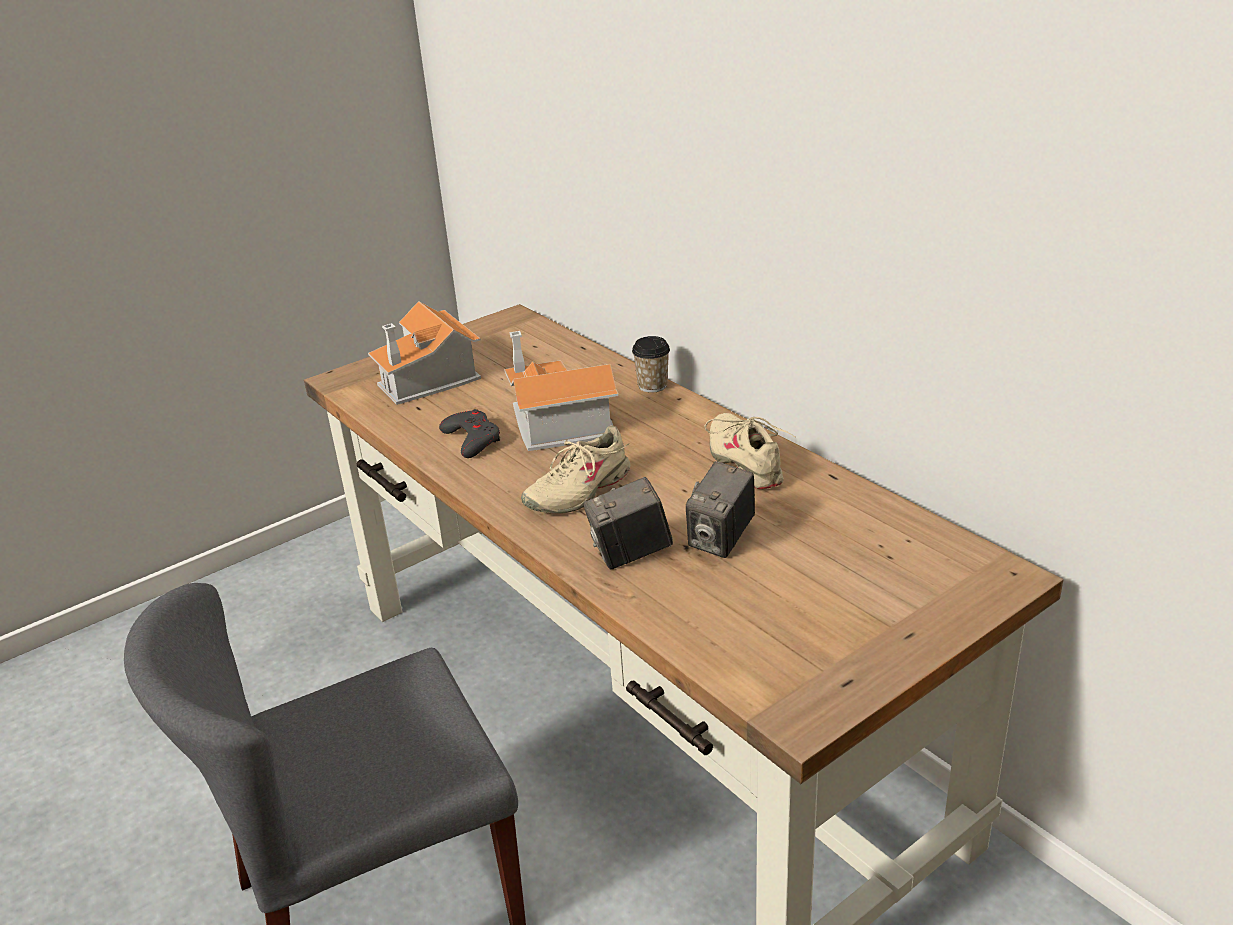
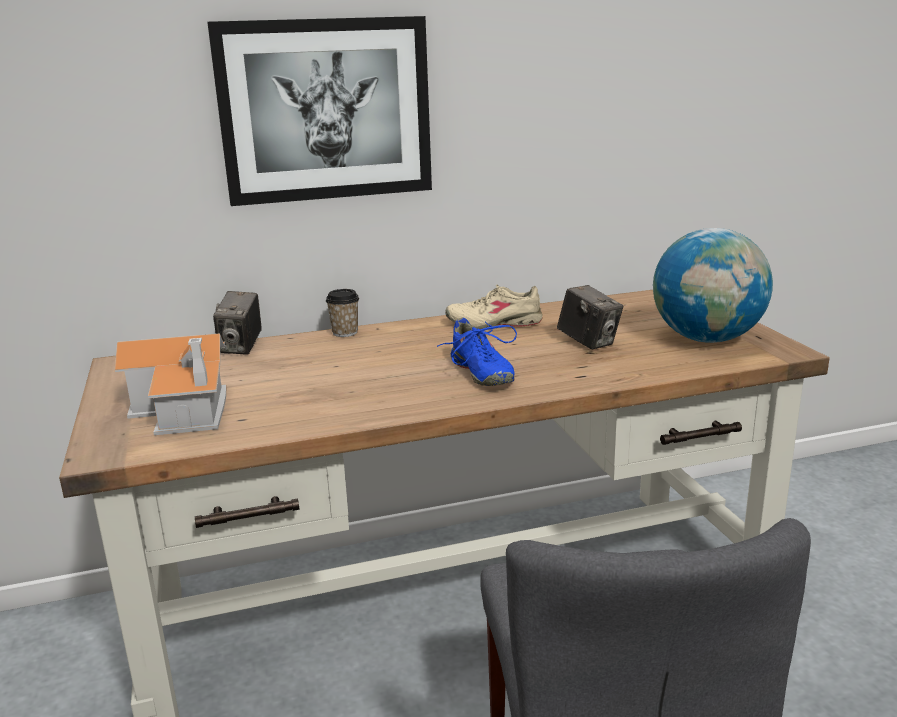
camera: 70 degrees left, 10 degrees down
(472, 439) = (342, 401): grey game controller -> none
(555, 423) = (359, 369): toy house -> none
(578, 491) = (480, 373): beige shoe -> blue shoe
(630, 554) = (586, 368): camera -> camera (241, 348)
(673, 137) = (325, 110): none -> picture
(801, 633) = (706, 339): none -> globe

